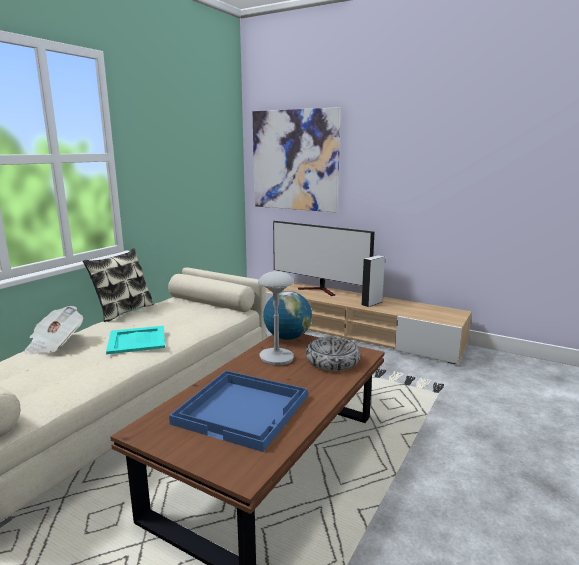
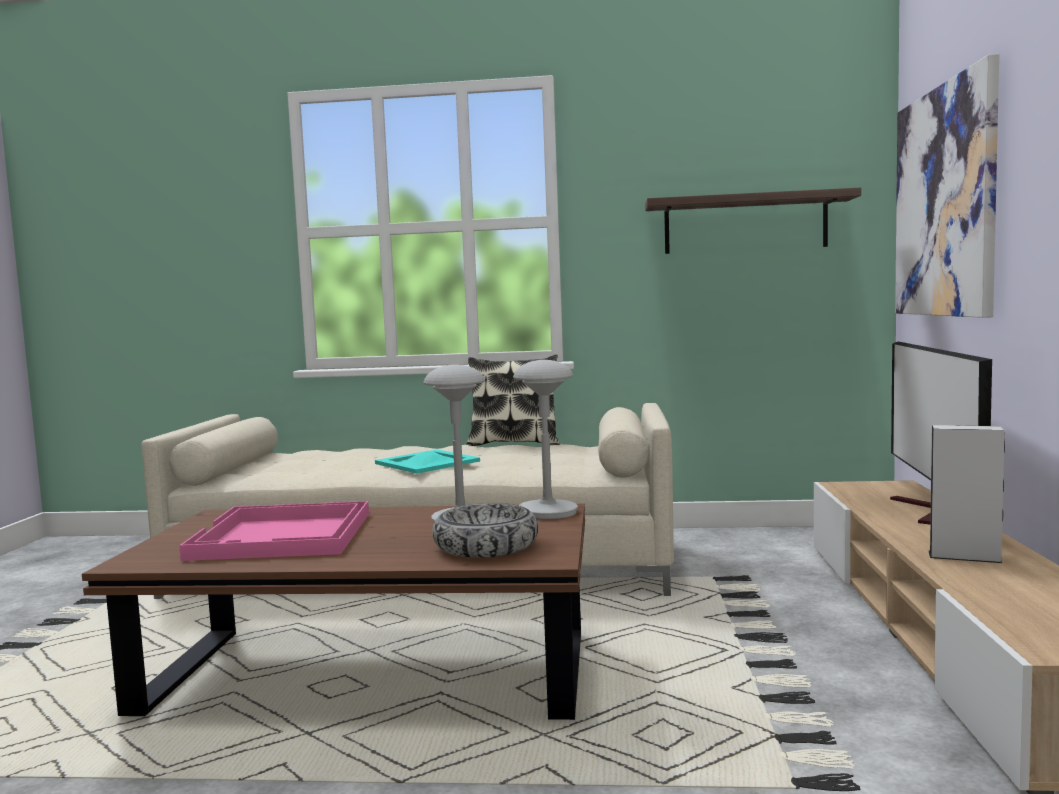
camera: 65 degrees right, 10 degrees down
(55, 344) = (383, 448): newspaper -> none
(197, 162) = (745, 224): none -> shelf
(243, 409) = (284, 535): blue tray -> pink tray
(287, 338) = (548, 512): globe -> grey table lamp

